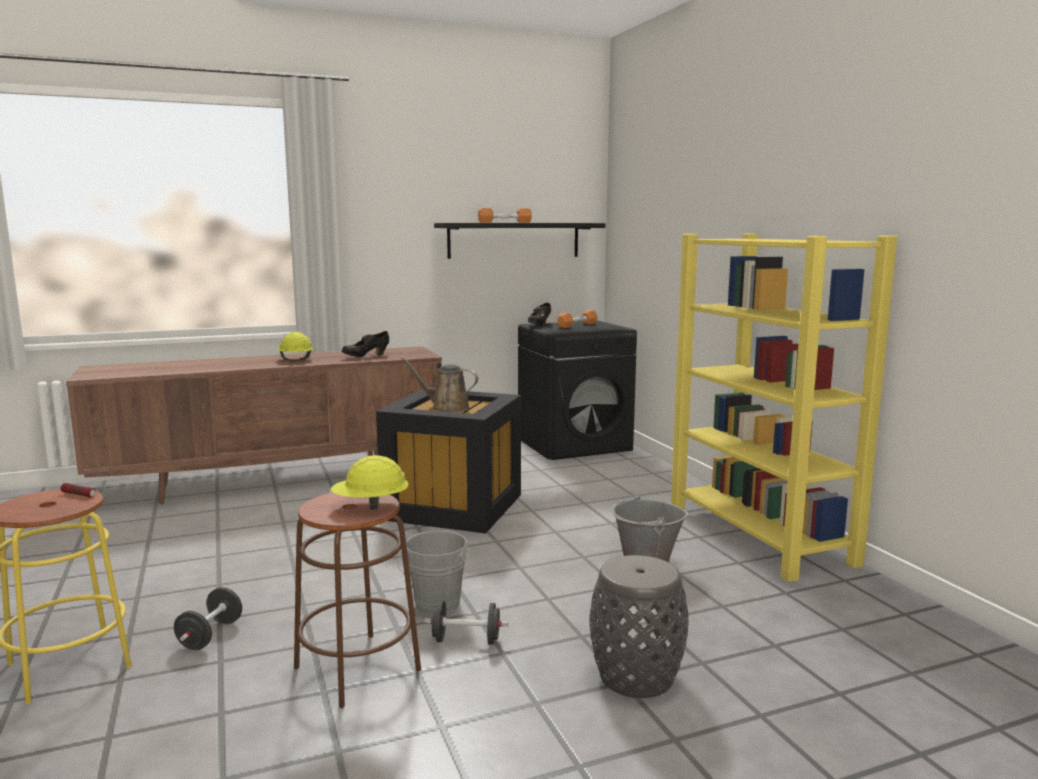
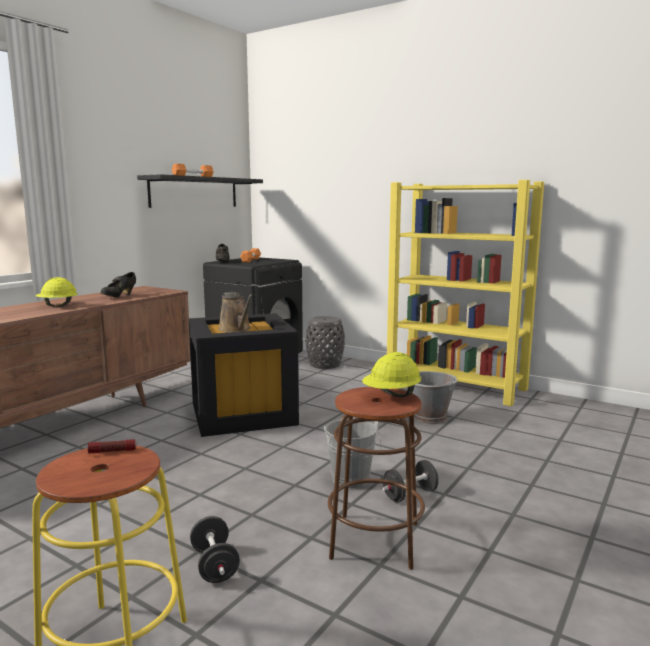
camera: 35 degrees left, 0 degrees up
(446, 407) = (236, 329): brown watering can -> brown watering can turned 105 degrees counterclockwise
(636, 677) = (532, 479): grey stool -> grey stool (325, 364)

